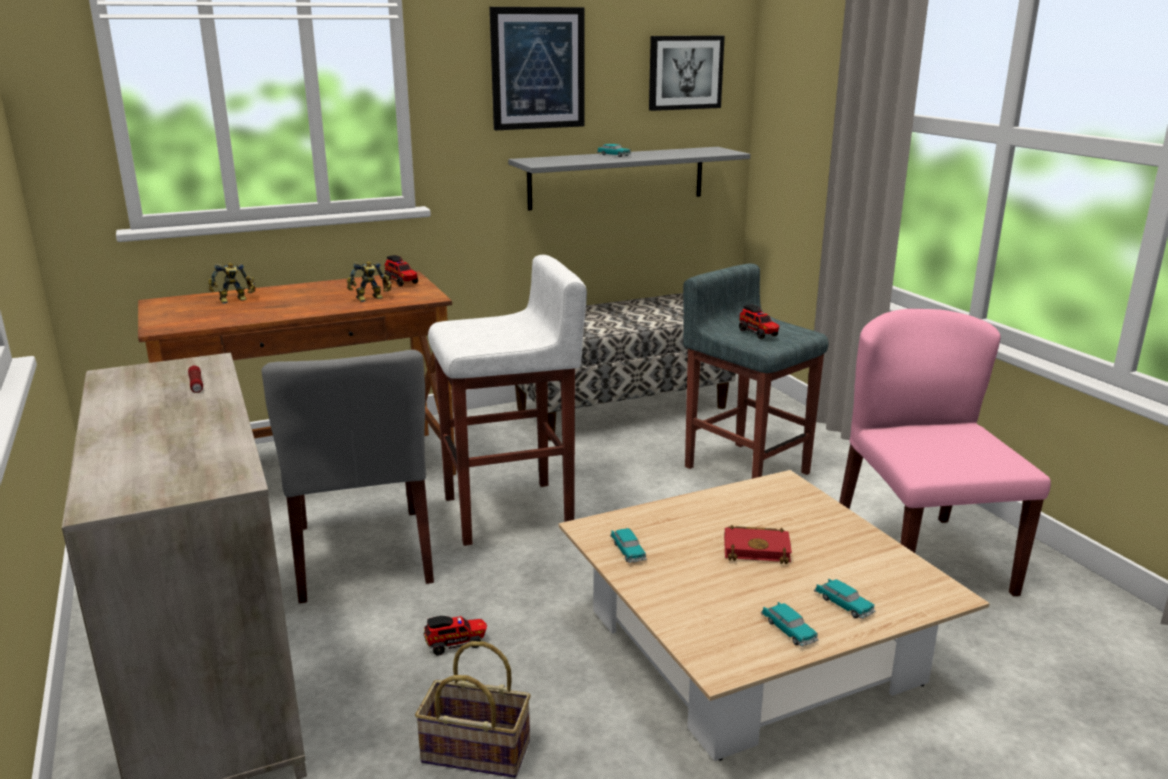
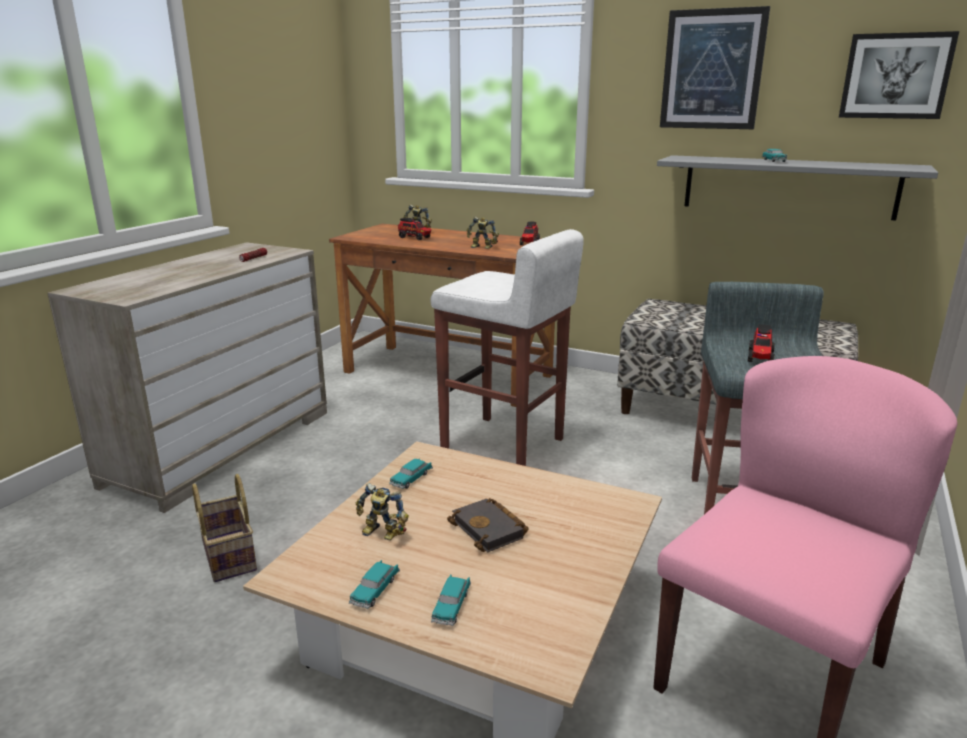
camera: 50 degrees right, 0 degrees up
(363, 554) = (386, 426): grey chair -> none
(456, 643) = (331, 497): toy truck -> toy truck (415, 238)
(706, 598) = (381, 534): none -> toy robot
(758, 549) = (491, 530): red book -> black book

